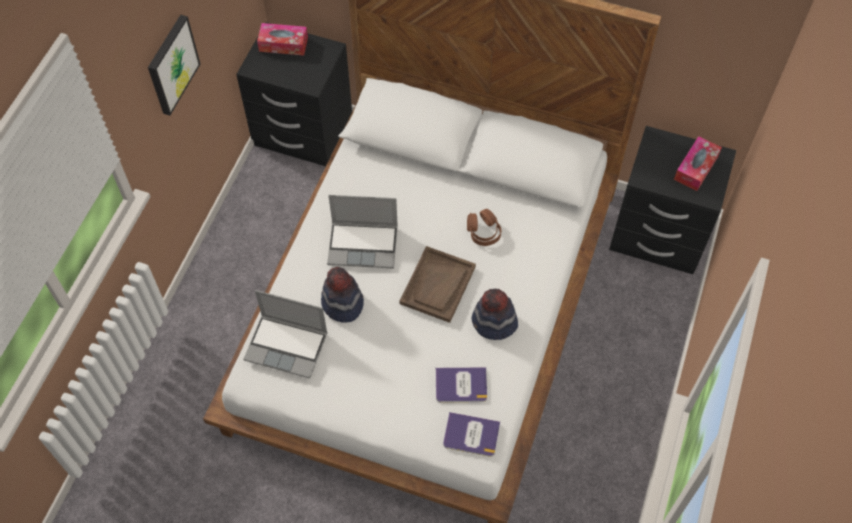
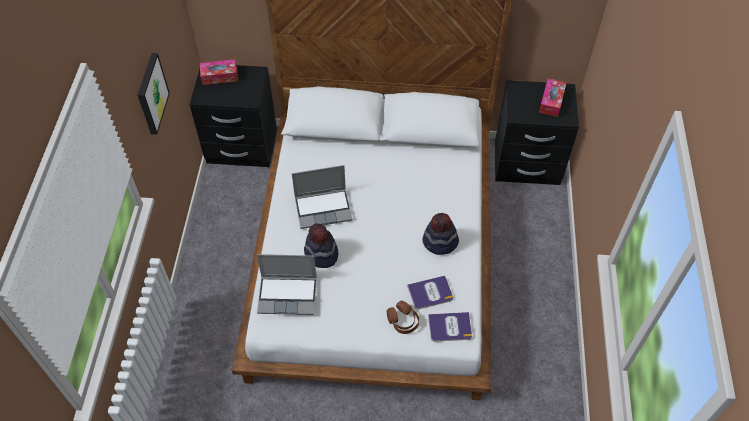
camera: 15 degrees left, 5 degrees down
(438, 285) = (389, 225): brown tray -> none
(483, 232) = (410, 180): brown headphones -> brown headphones (403, 321)

